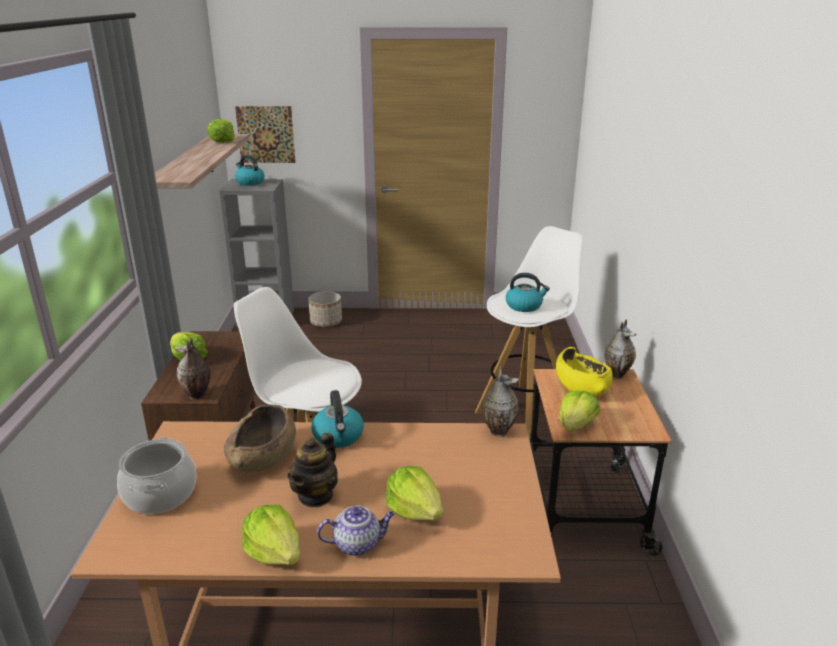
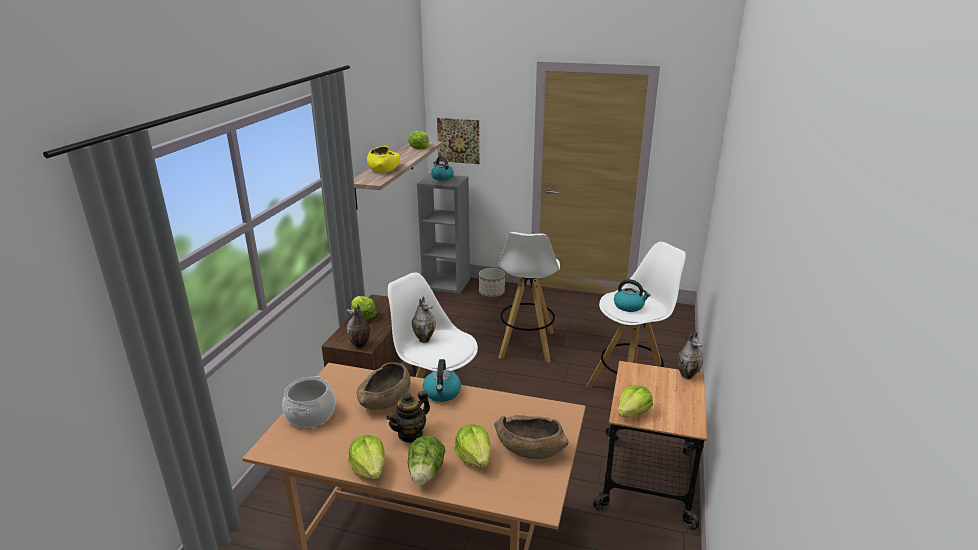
camera: 15 degrees right, 0 degrees up
(358, 544) = (426, 474): teapot -> lettuce
(388, 376) = (526, 345): none -> white stool
(480, 486) = (529, 448): none -> brown bowl
(498, 430) = (561, 407): vase -> vase (424, 339)
(581, 386) = (652, 381): yellow bowl -> yellow bowl (384, 169)

